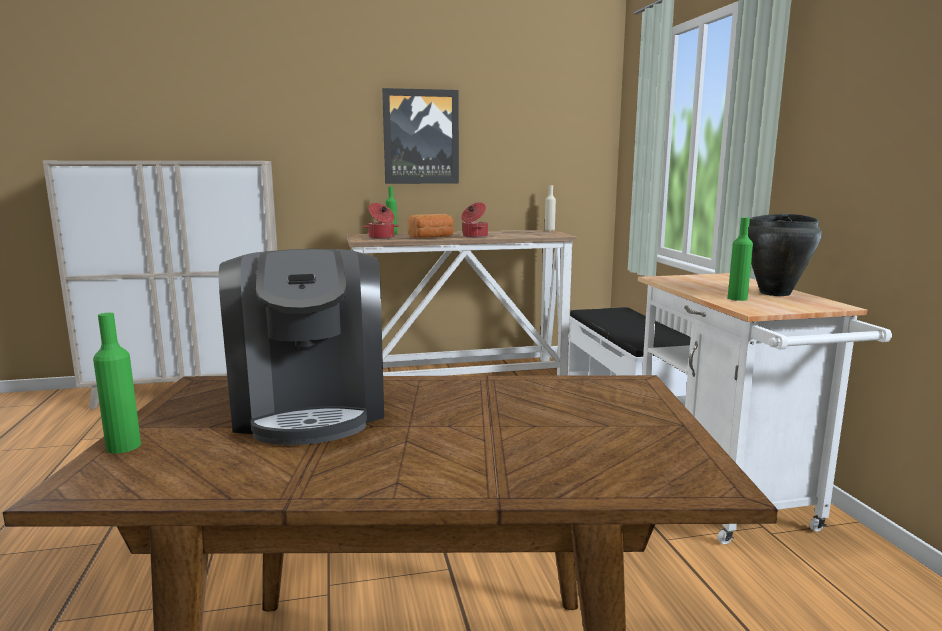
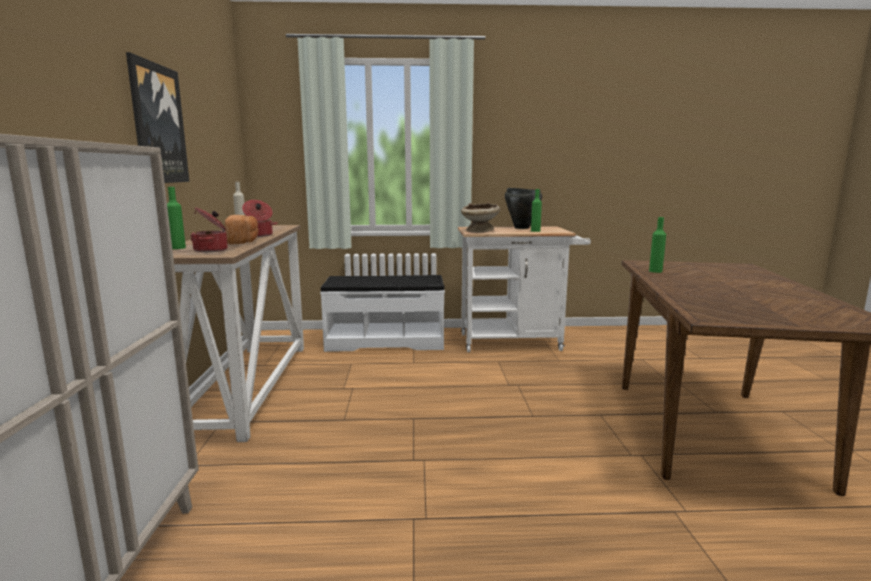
camera: 80 degrees left, 0 degrees up
(123, 446) = (827, 324): green bottle -> green bottle (655, 271)
(310, 408) = (724, 298): coffee machine -> none
(680, 280) = (480, 231): none -> beige bowl

